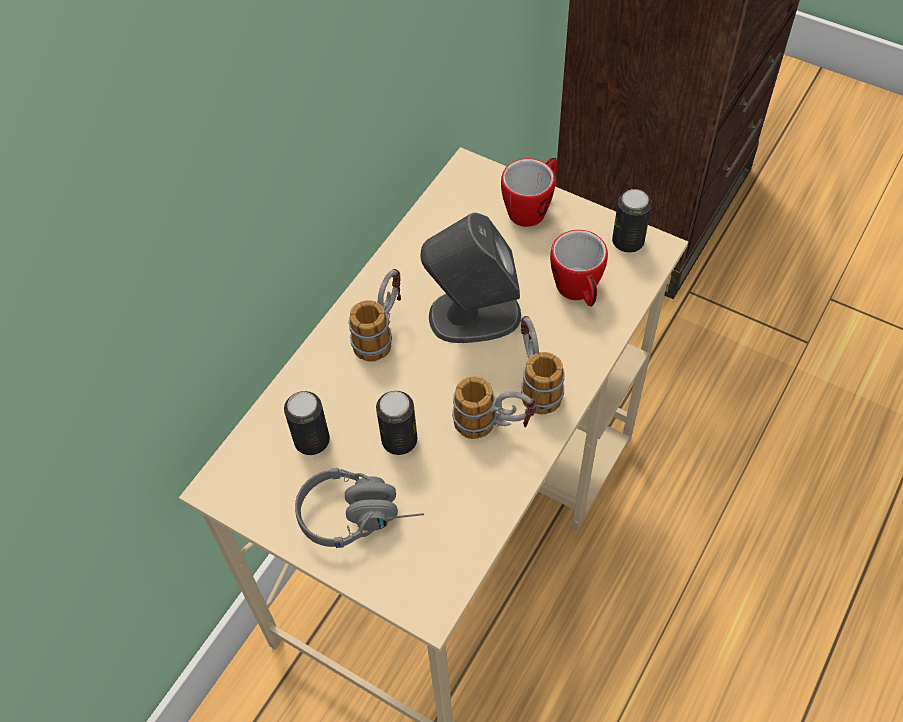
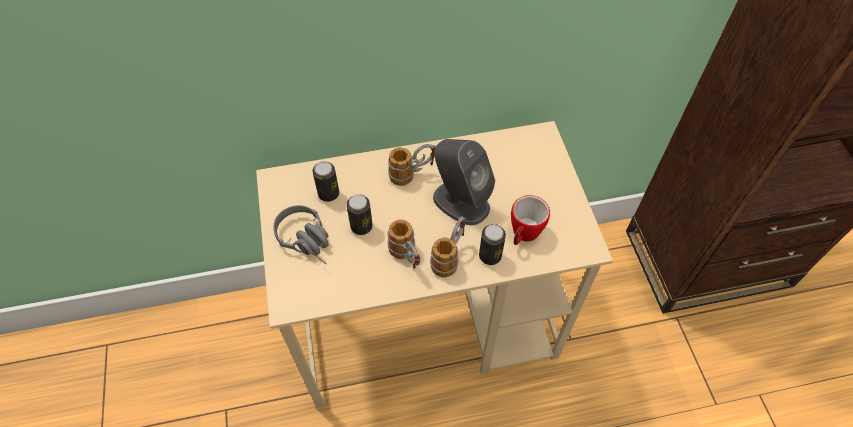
camera: 45 degrees right, 0 degrees up
(532, 208) = (552, 177): mug -> none
(628, 241) = (579, 233): can -> can (490, 256)

